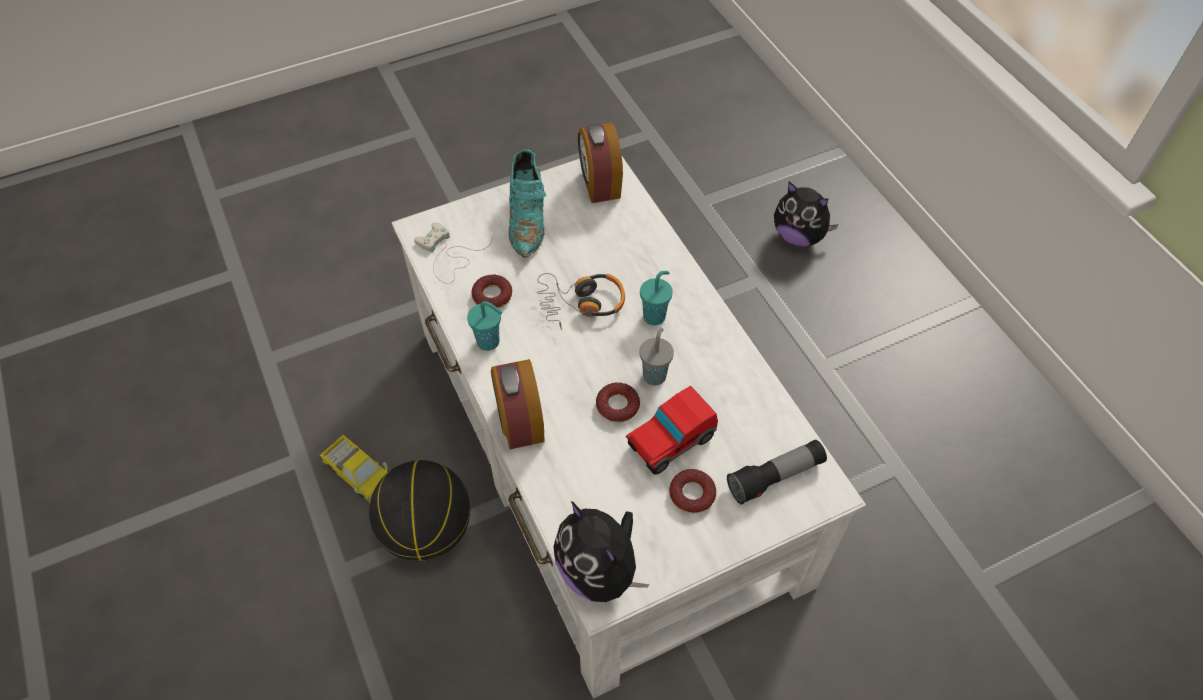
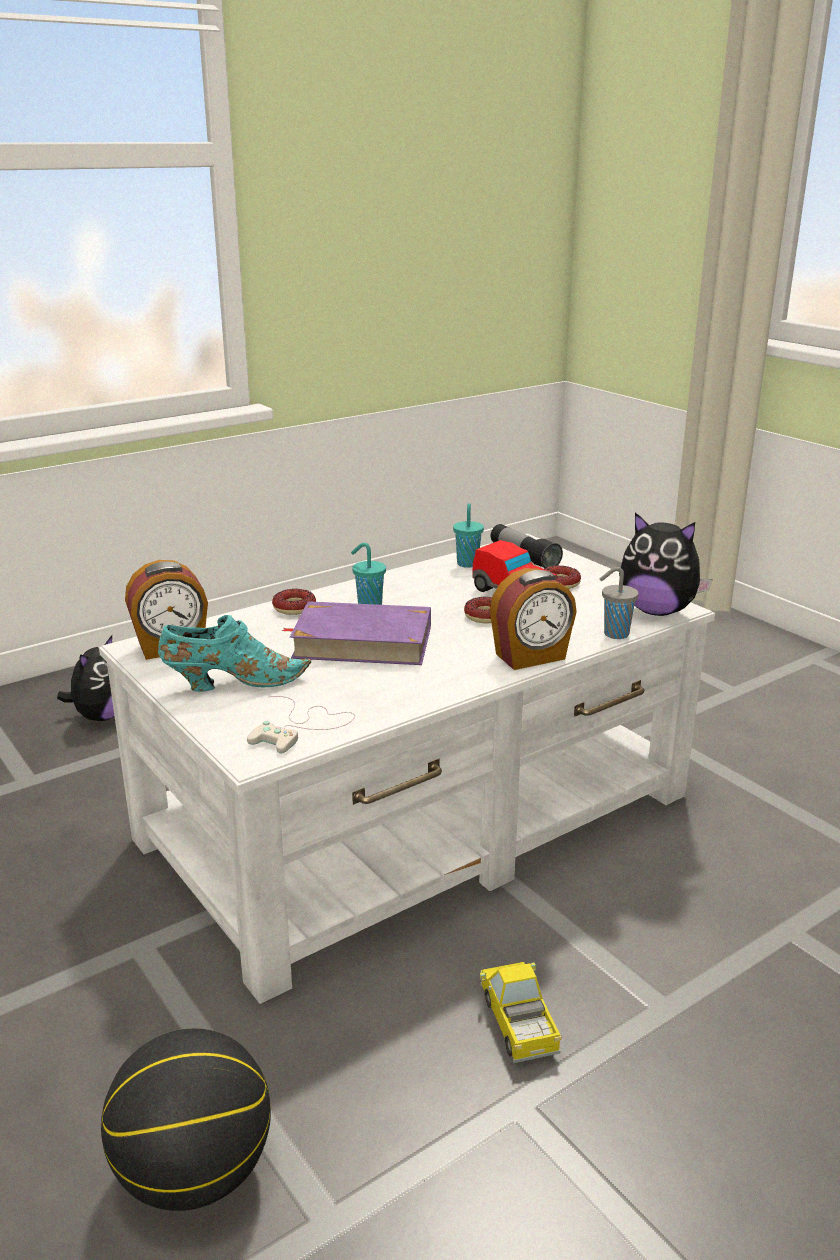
camera: 100 degrees left, 30 degrees down
(359, 474) = (518, 1023): toy truck -> toy truck turned 45 degrees counterclockwise
(428, 530) = (571, 937): basketball -> basketball (194, 1172)
(489, 342) = (433, 684): turquoise cup -> turquoise cup (467, 563)
(492, 296) = (364, 691): donut -> donut (294, 607)
(581, 304) = (362, 642): headphones -> purple book
(600, 571) = (657, 611): plush toy -> plush toy turned 75 degrees clockwise
(655, 375) = (442, 603): grey cup -> grey cup (614, 634)

